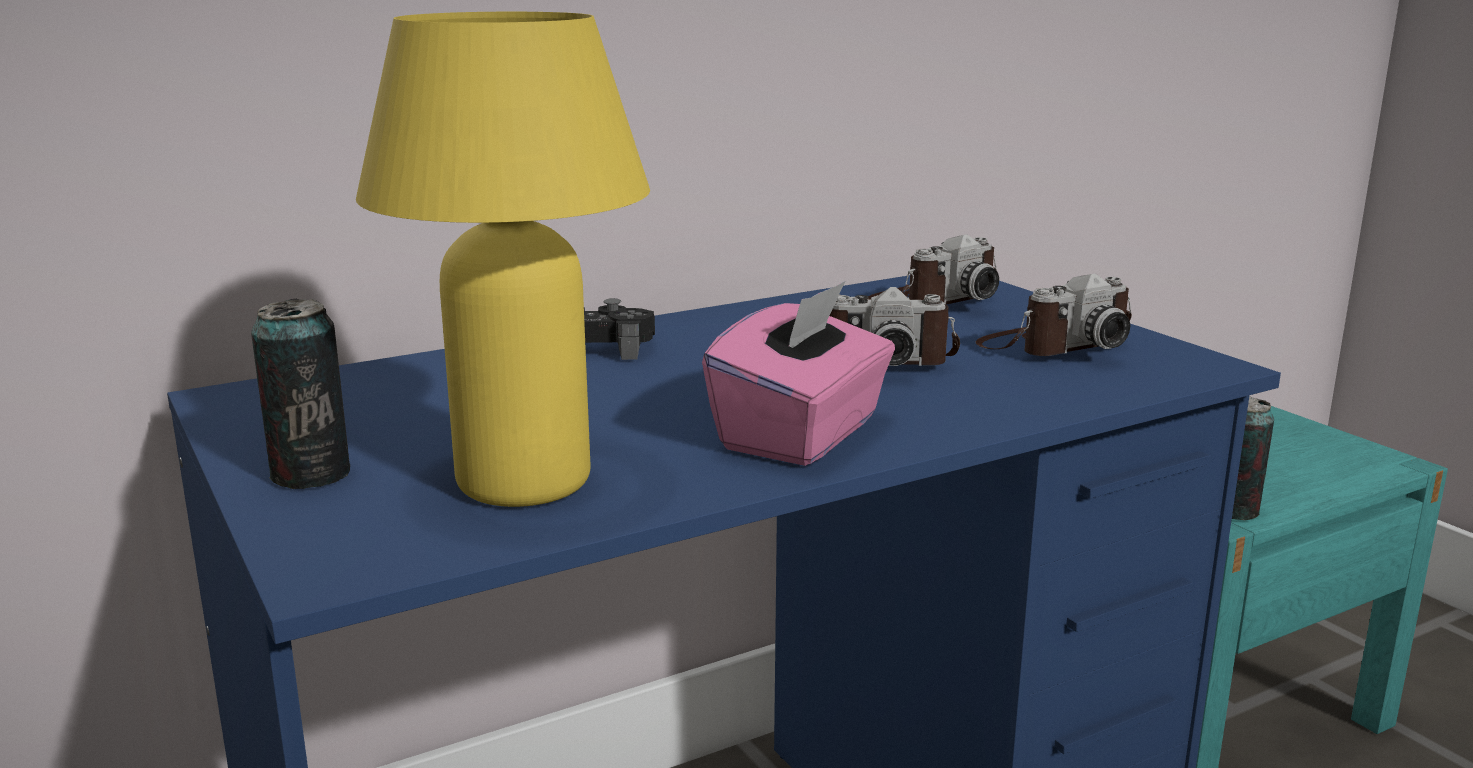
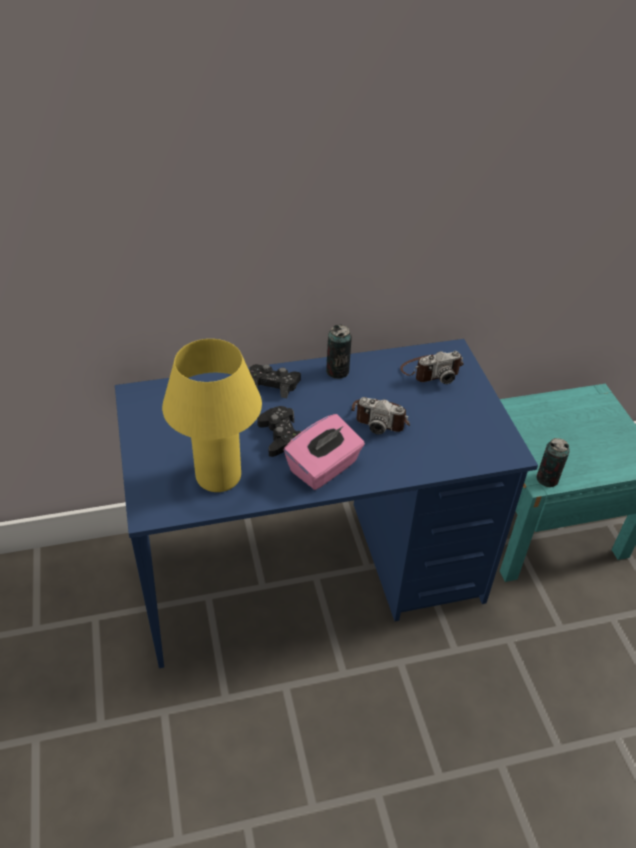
camera: 15 degrees right, 25 degrees up
(310, 474) = (152, 455): can -> can (337, 371)
(656, 407) = (280, 436): none -> black game controller
(1053, 346) = (458, 423): camera -> none

